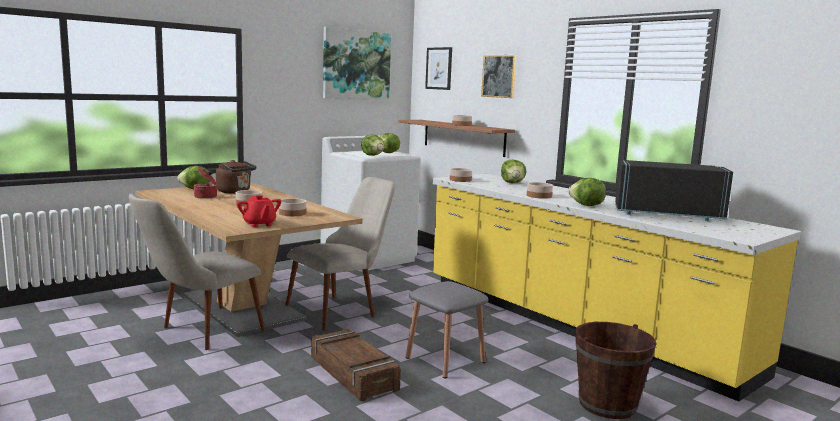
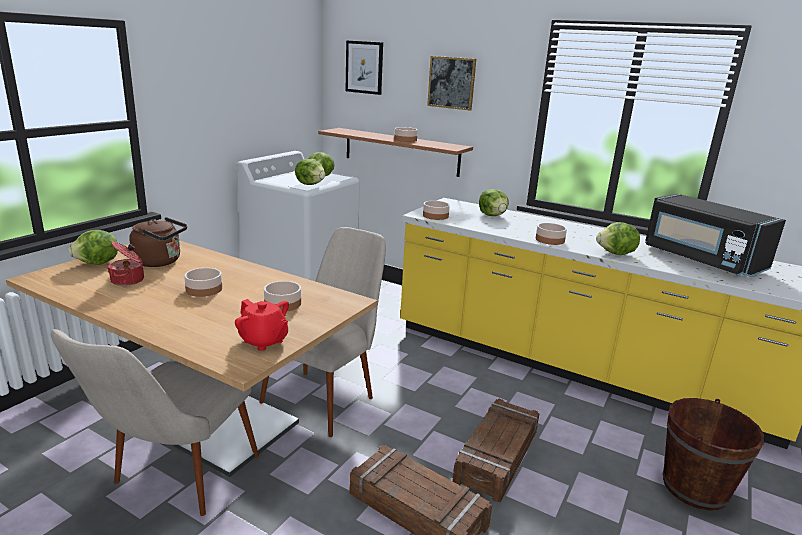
camera: 20 degrees left, 10 degrees up
(356, 65) = (267, 64): picture -> none
(445, 360) = (497, 456): grey stool -> crate
(667, 214) = (701, 259): black microwave -> black microwave turned 120 degrees counterclockwise

